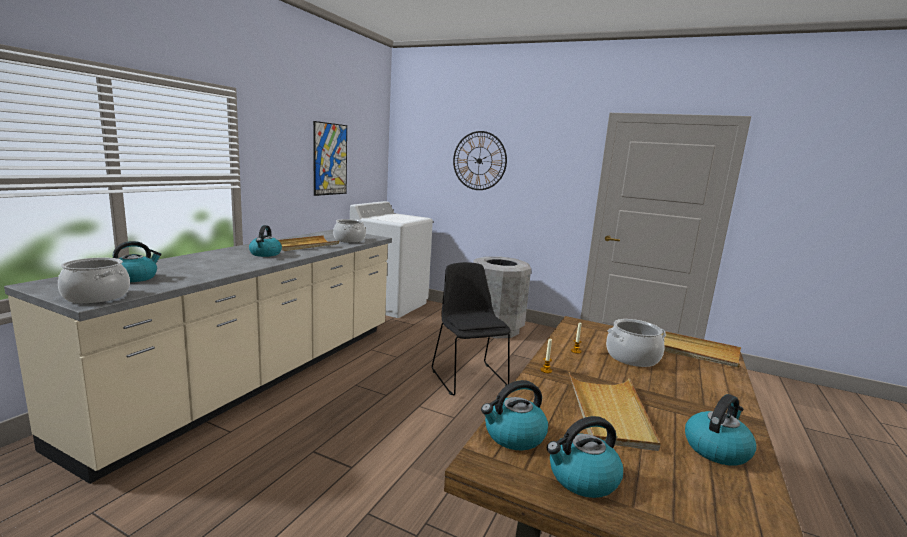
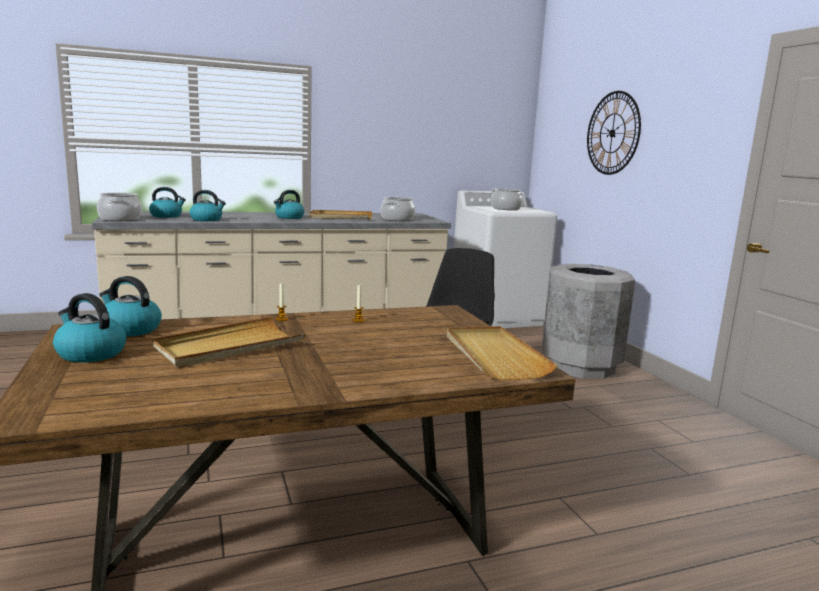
camera: 45 degrees right, 0 degrees up
(330, 159) = (431, 137): picture -> none
(632, 357) = (398, 338): cooking pot -> cooking pot (505, 209)
(716, 449) = (223, 387): kettle -> kettle (207, 219)

